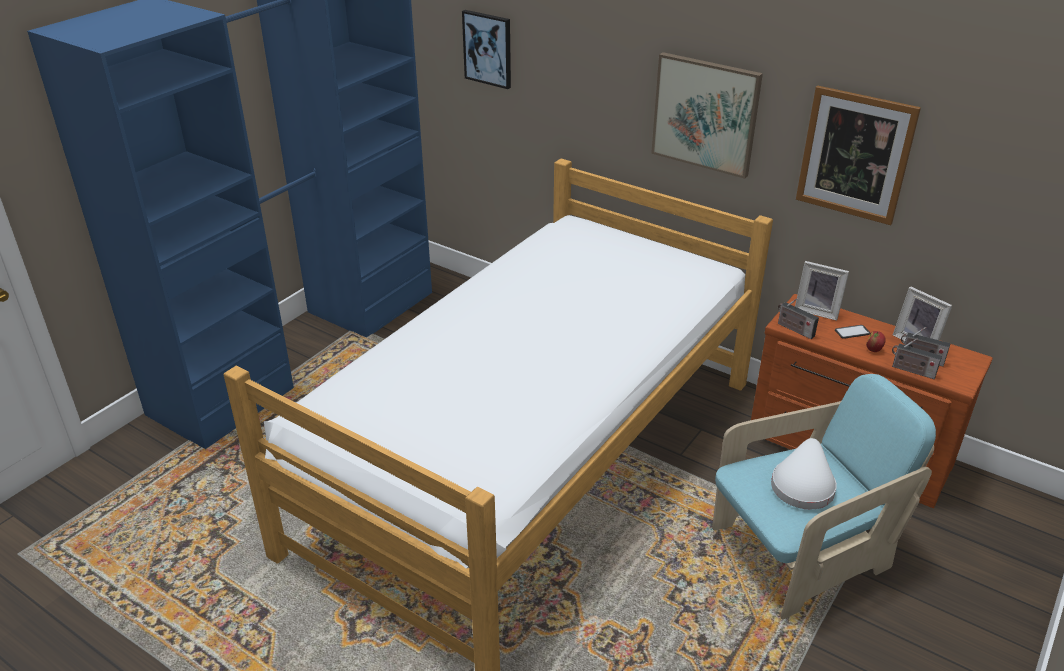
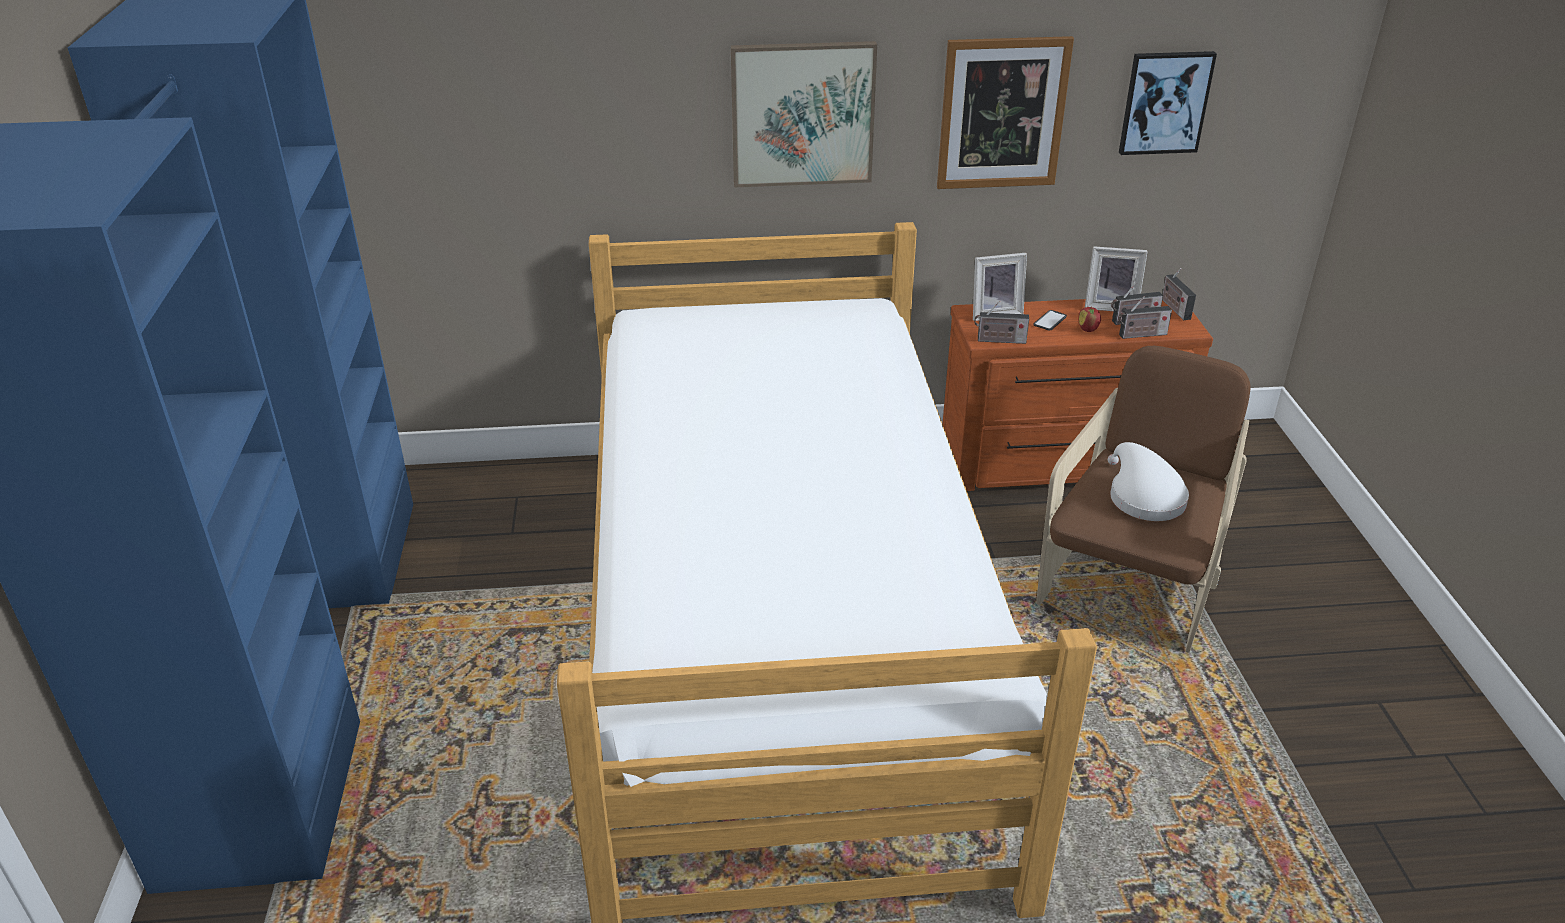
camera: 40 degrees left, 0 degrees up
(488, 48) = (432, 106): picture -> picture (1165, 102)
(801, 553) = (1132, 581): turquoise armchair -> brown armchair
(970, 364) = (1174, 308): none -> radio

